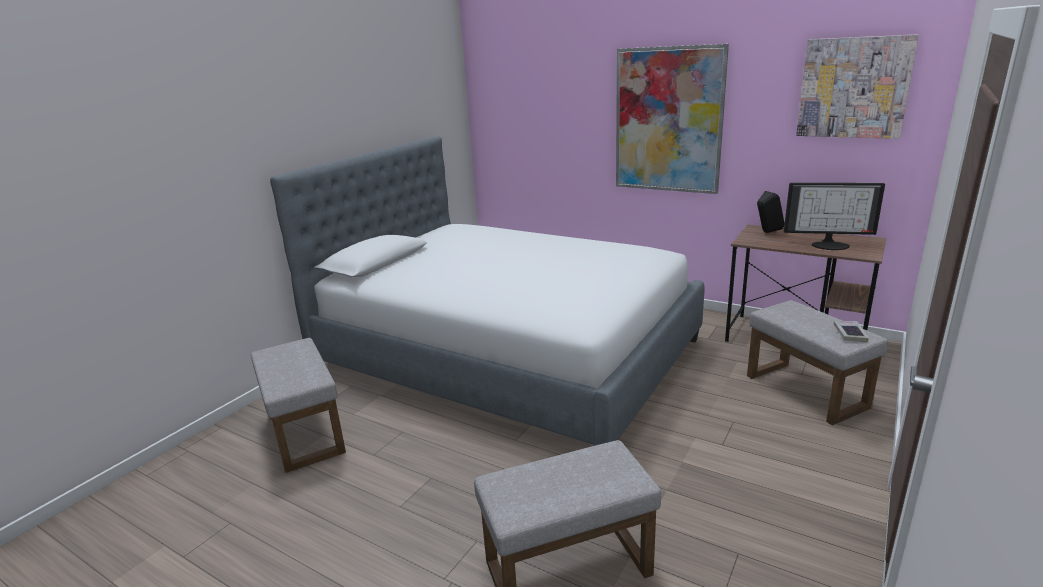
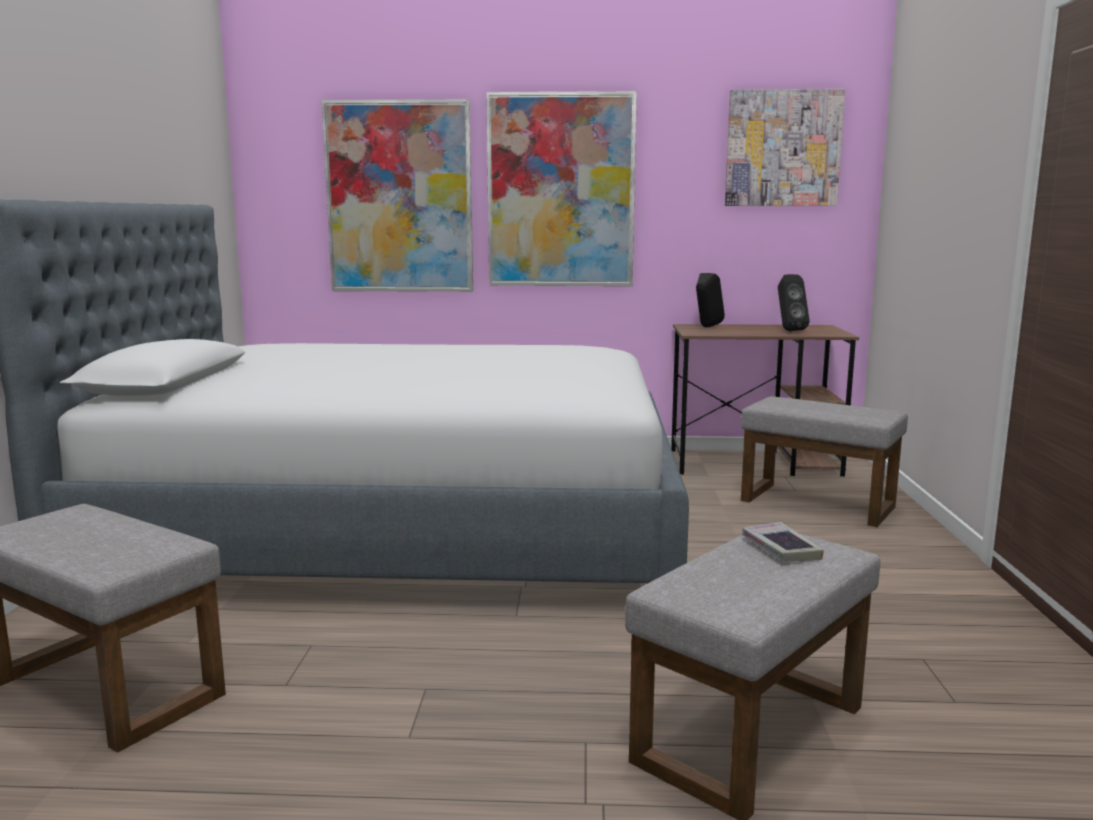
camera: 30 degrees left, 10 degrees down
(561, 123) = (399, 198): none -> picture
(830, 244) = (788, 330): monitor -> black speaker
(849, 334) = (868, 412): book -> book (780, 549)

